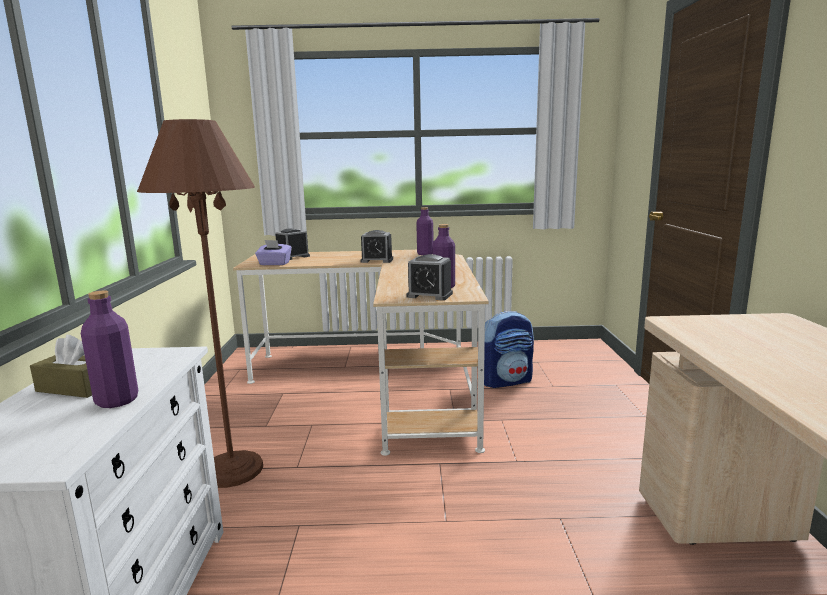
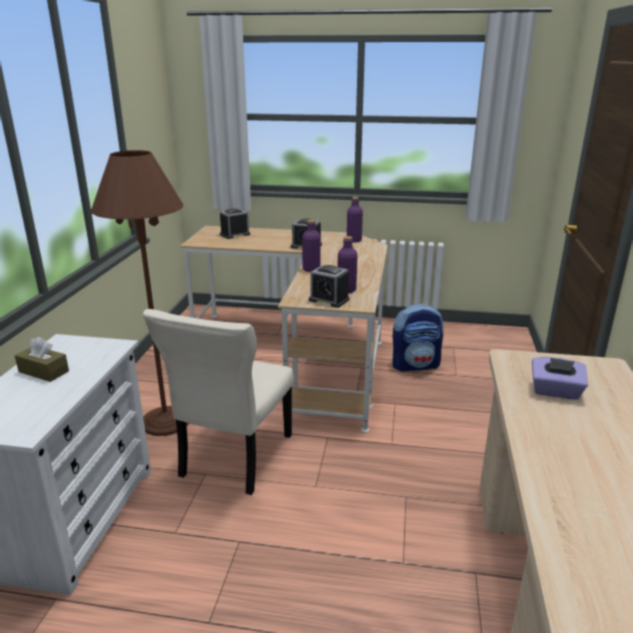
camera: 10 degrees right, 10 degrees up
(117, 400) = (68, 387): purple bottle -> purple bottle (311, 269)
(274, 264) = (216, 243): purple tissue box -> purple tissue box (555, 391)
(331, 501) = (234, 458): none -> beige chair

